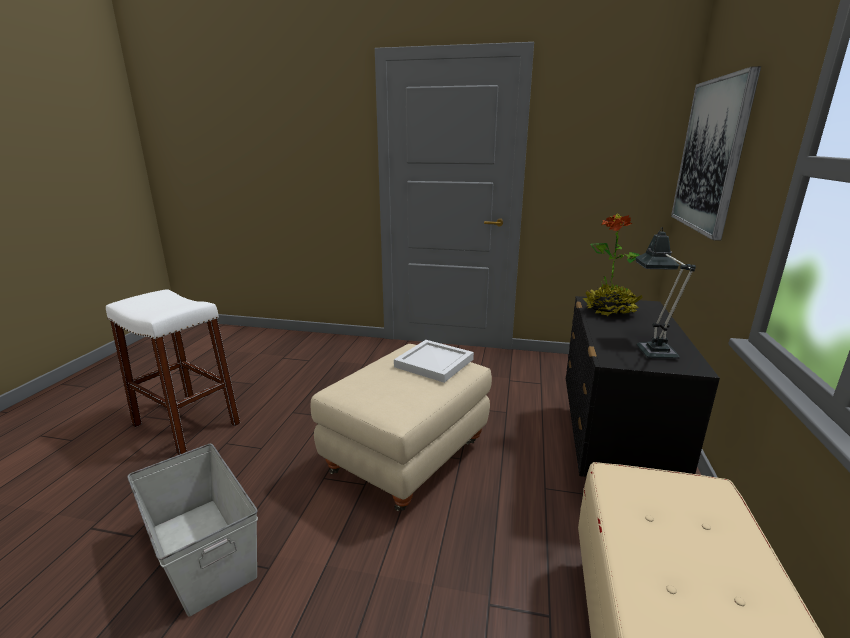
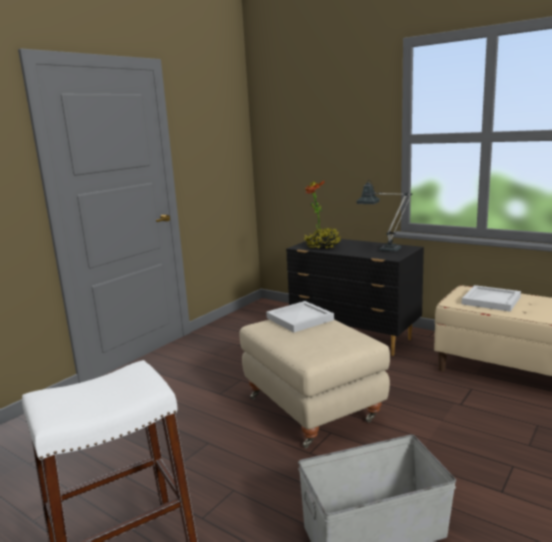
camera: 65 degrees left, 5 degrees down
(676, 526) = (490, 300): none -> white tray
(711, 156) = (300, 141): picture -> none

